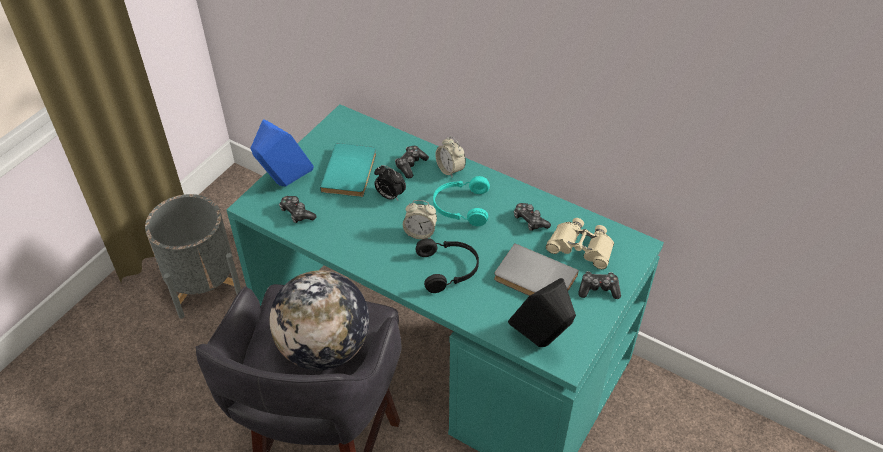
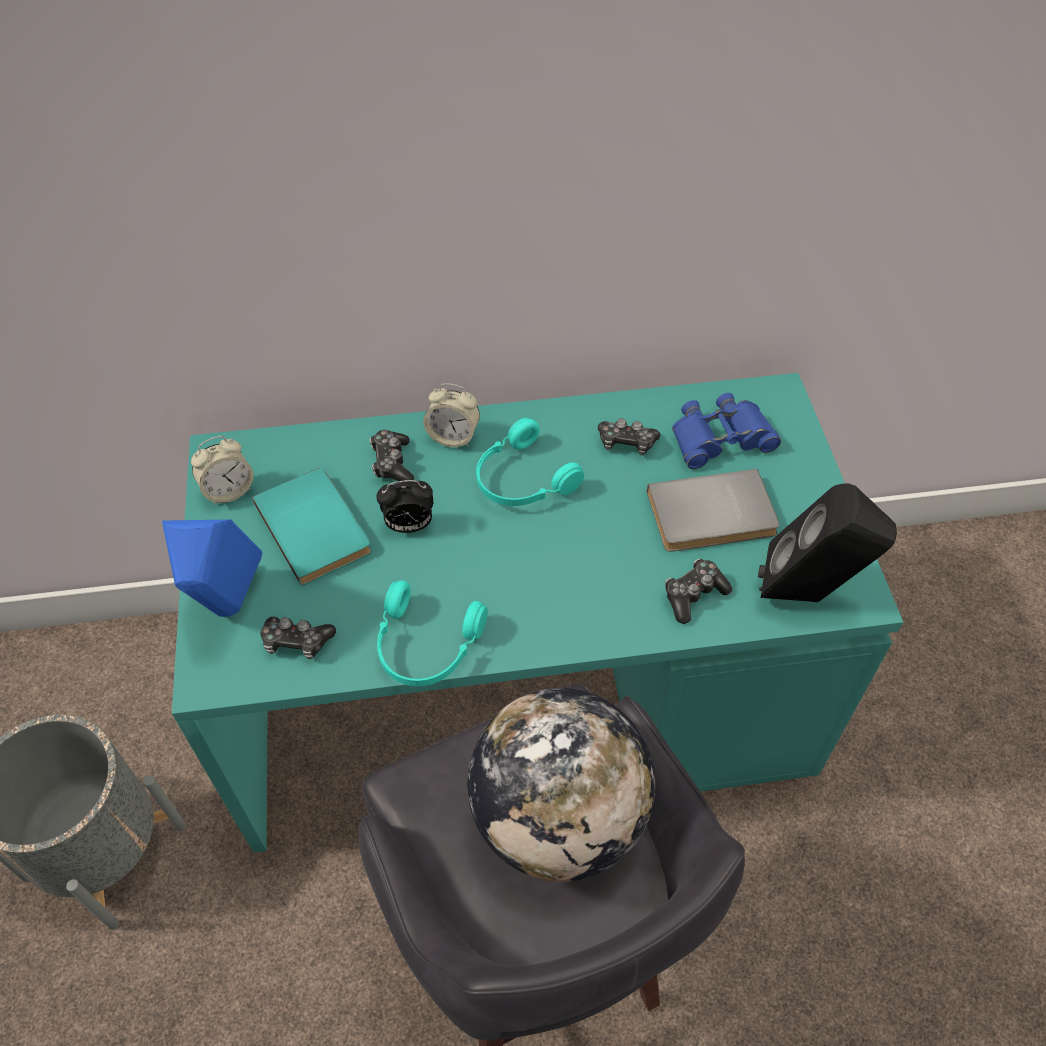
camera: 40 degrees left, 5 degrees up
(344, 248) = (425, 646): none -> turquoise headphones
(420, 232) = (506, 551): alarm clock -> alarm clock (228, 490)
(449, 269) = (597, 576): black headphones -> none
(581, 247) = (720, 438): beige binoculars -> blue binoculars
(598, 289) = (795, 478): game controller -> game controller (693, 595)

